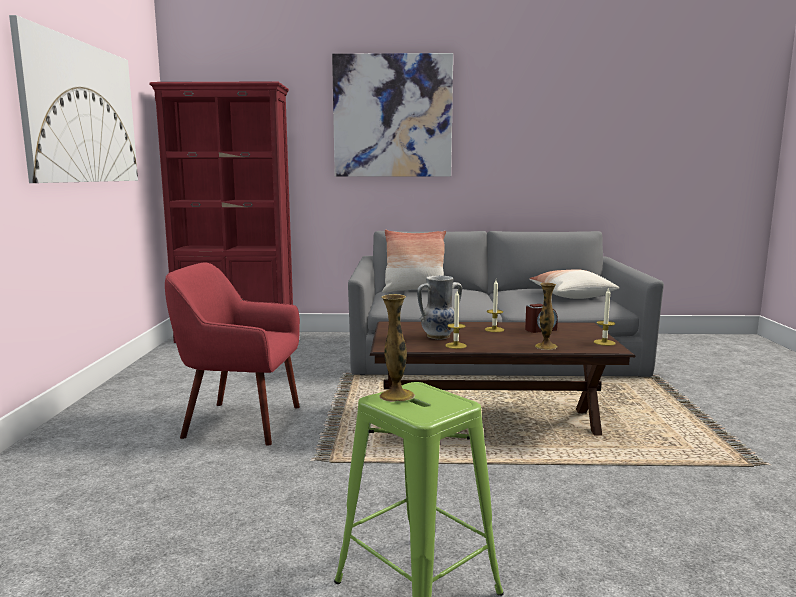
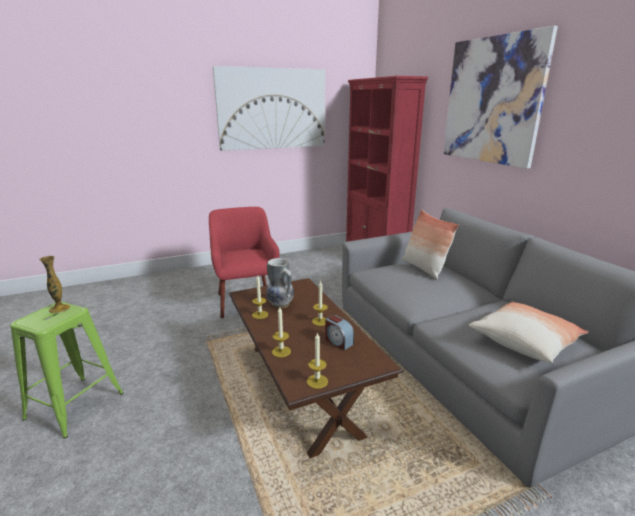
camera: 65 degrees right, 10 degrees up
(546, 346) = (281, 351): vase -> candle

